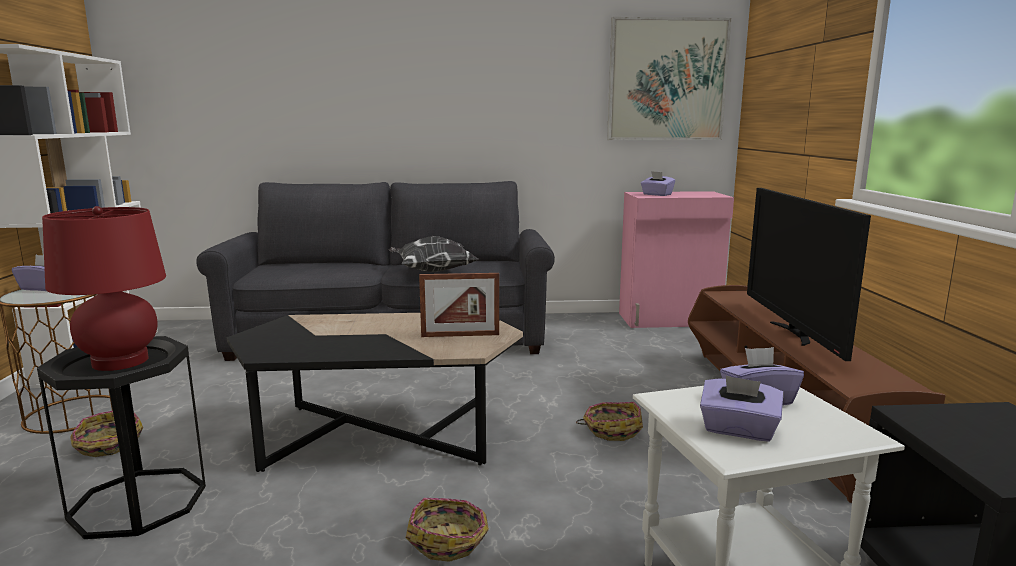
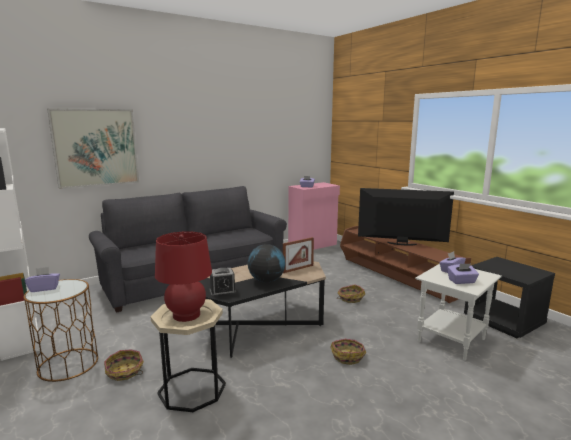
camera: 30 degrees left, 0 degrees up
(138, 502) = (192, 389): black side table -> beige side table
(269, 345) = (222, 292): none -> alarm clock
(368, 343) = (266, 281): none -> globe
(432, 272) = (224, 239): pillow -> none
(667, 80) = (303, 131): picture -> picture (96, 147)
(793, 333) = (401, 244): television -> television turned 135 degrees clockwise

